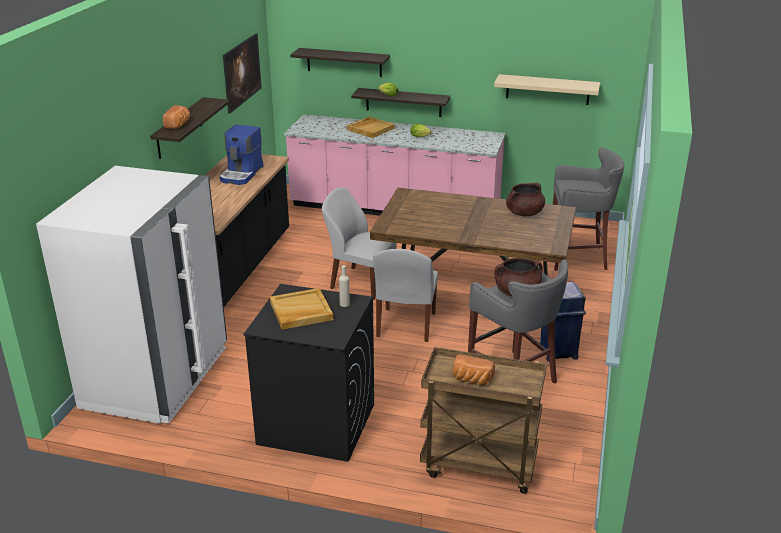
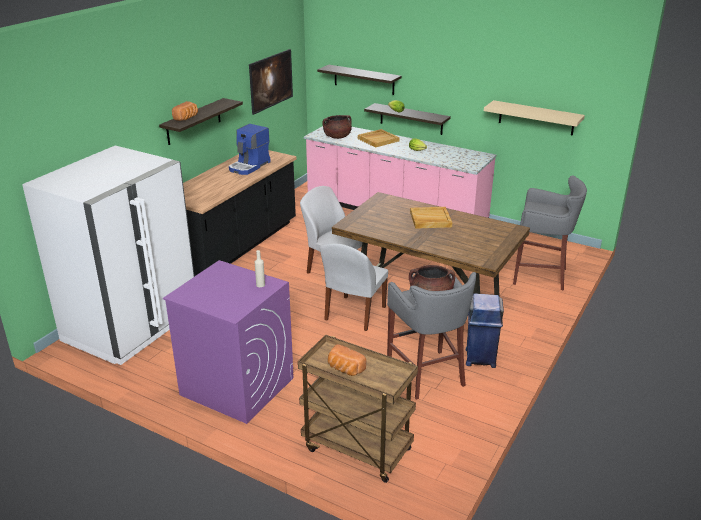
camera: 15 degrees right, 0 degrees up
(300, 311) = (220, 286): beige tray -> beige tray (430, 219)
(315, 424) = (236, 386): black washing machine -> purple washing machine
(524, 213) = (478, 227): brown cooking pot -> brown cooking pot (337, 137)

